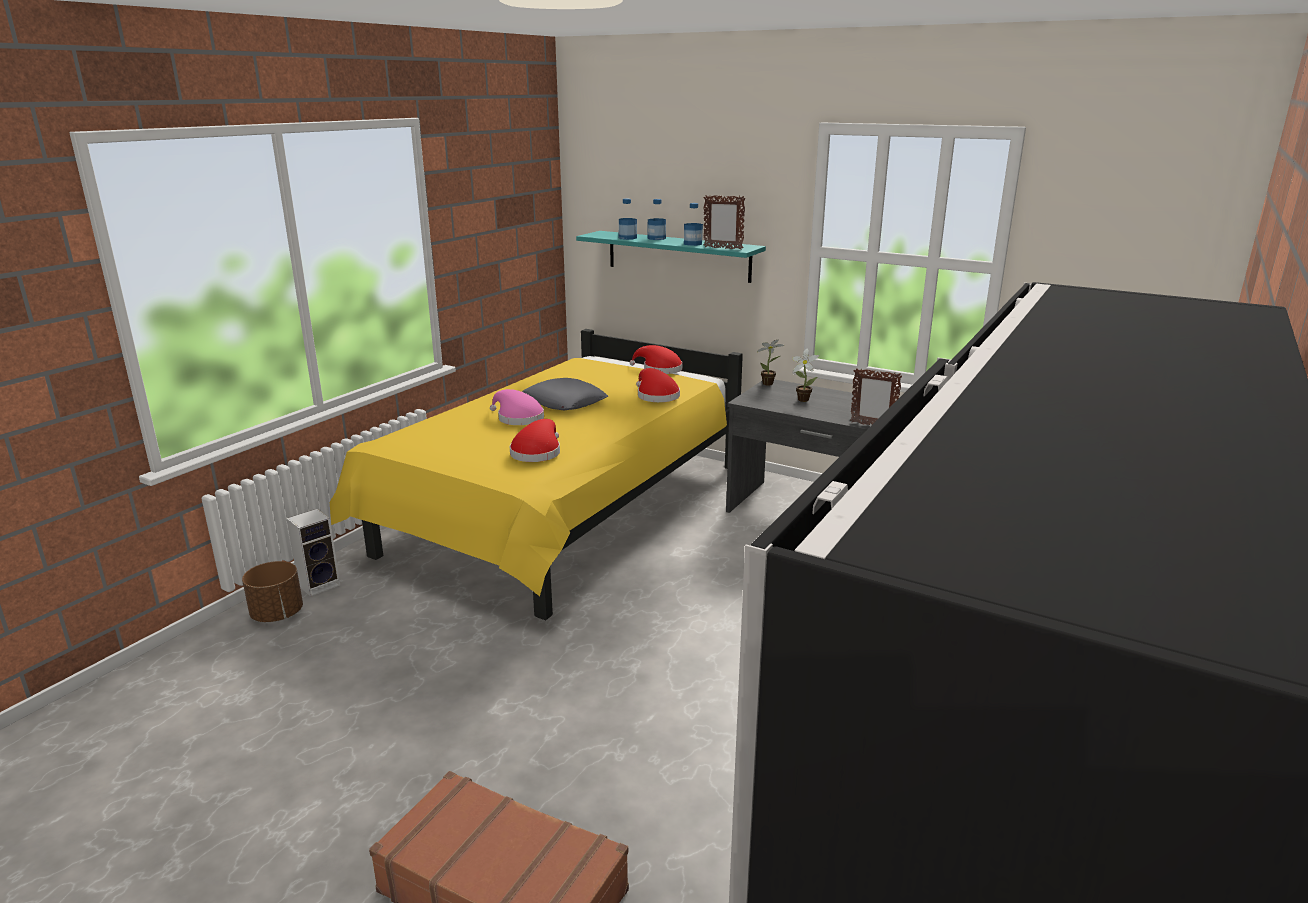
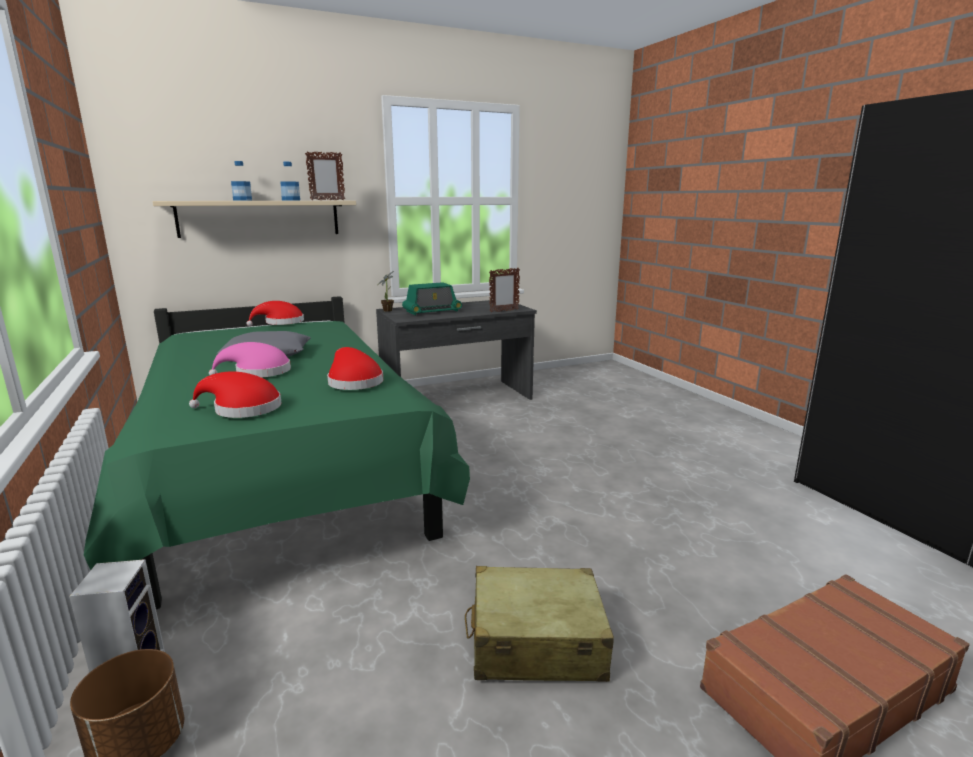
camera: 55 degrees left, 5 degrees down
(450, 713) = (535, 642): none -> beige suitcase
(562, 513) = (282, 474): yellow bed -> green bed
(627, 238) = (214, 200): bottle -> none
(656, 396) = (330, 333): red hat -> red hat (242, 409)
(678, 256) = (260, 218): turquoise shelf -> beige shelf
(801, 399) = (432, 311): potted plant -> radio

